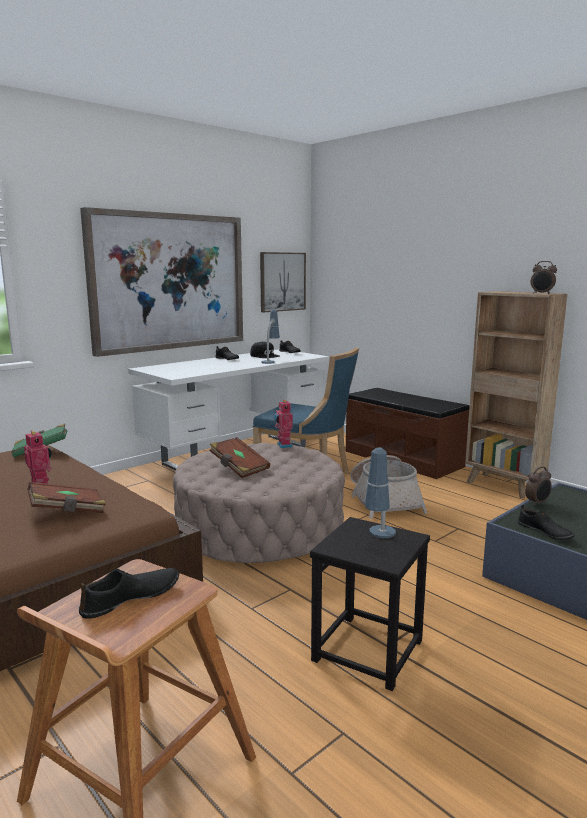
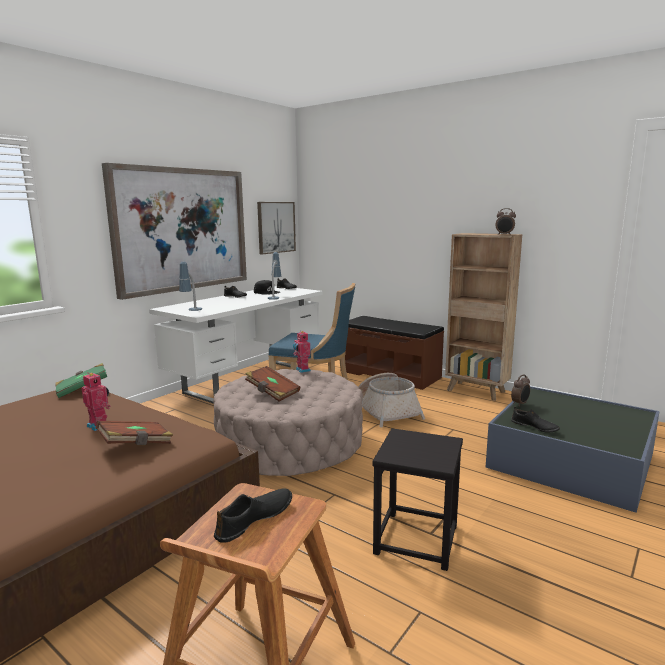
camera: 10 degrees left, 0 degrees up
(379, 540) = (425, 446): table lamp -> table lamp (191, 311)

